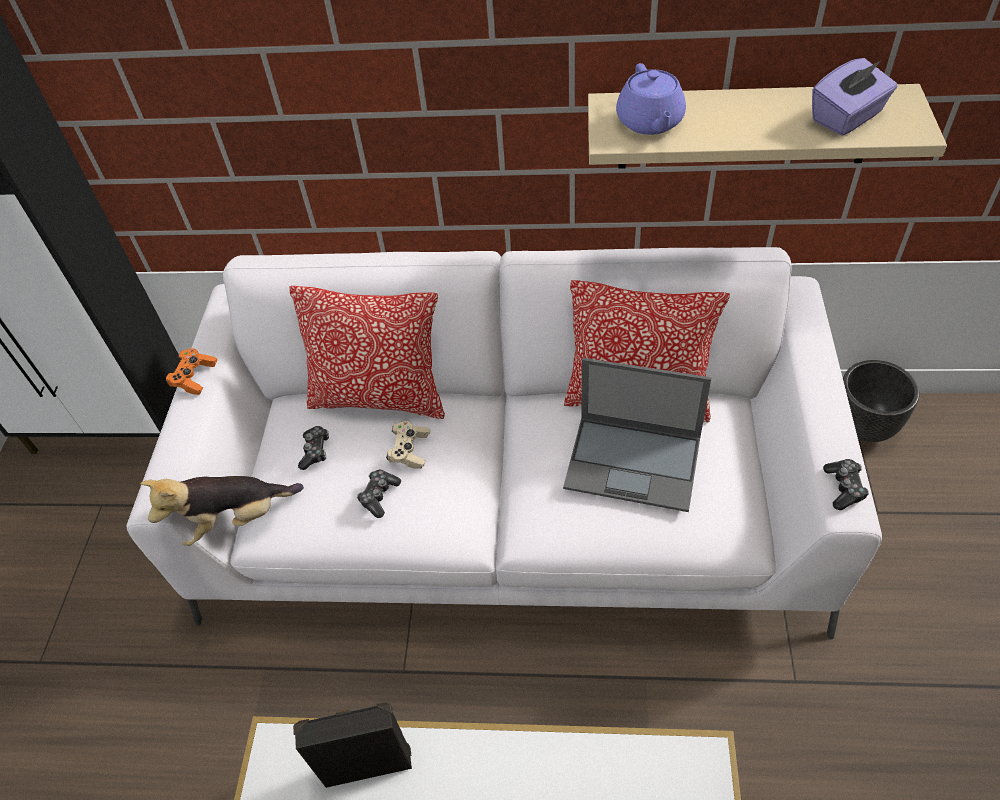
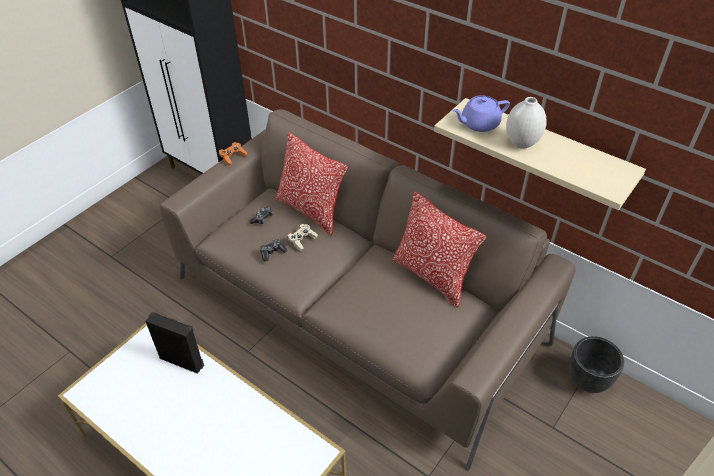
camera: 30 degrees right, 5 degrees down
(235, 519) = (208, 229): plush toy -> none
(511, 506) = (358, 309): white sofa -> brown sofa
(634, 462) = (400, 303): laptop -> none
(650, 122) = (479, 124): purple teapot -> purple teapot turned 45 degrees clockwise
(736, 123) = (521, 143): none -> white vase
(844, 488) = (480, 367): game controller -> none
(847, 117) = (582, 167): purple tissue box -> none

